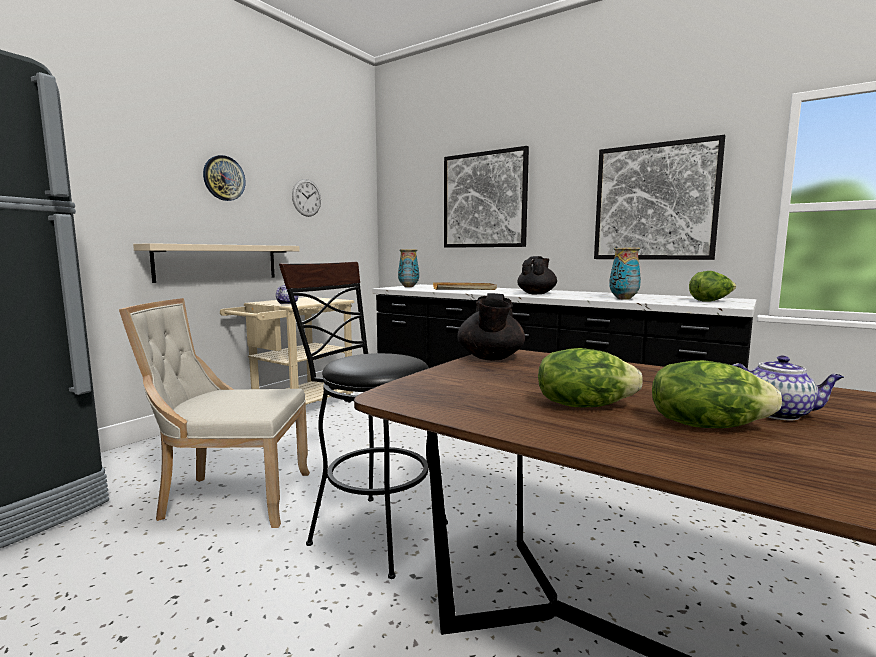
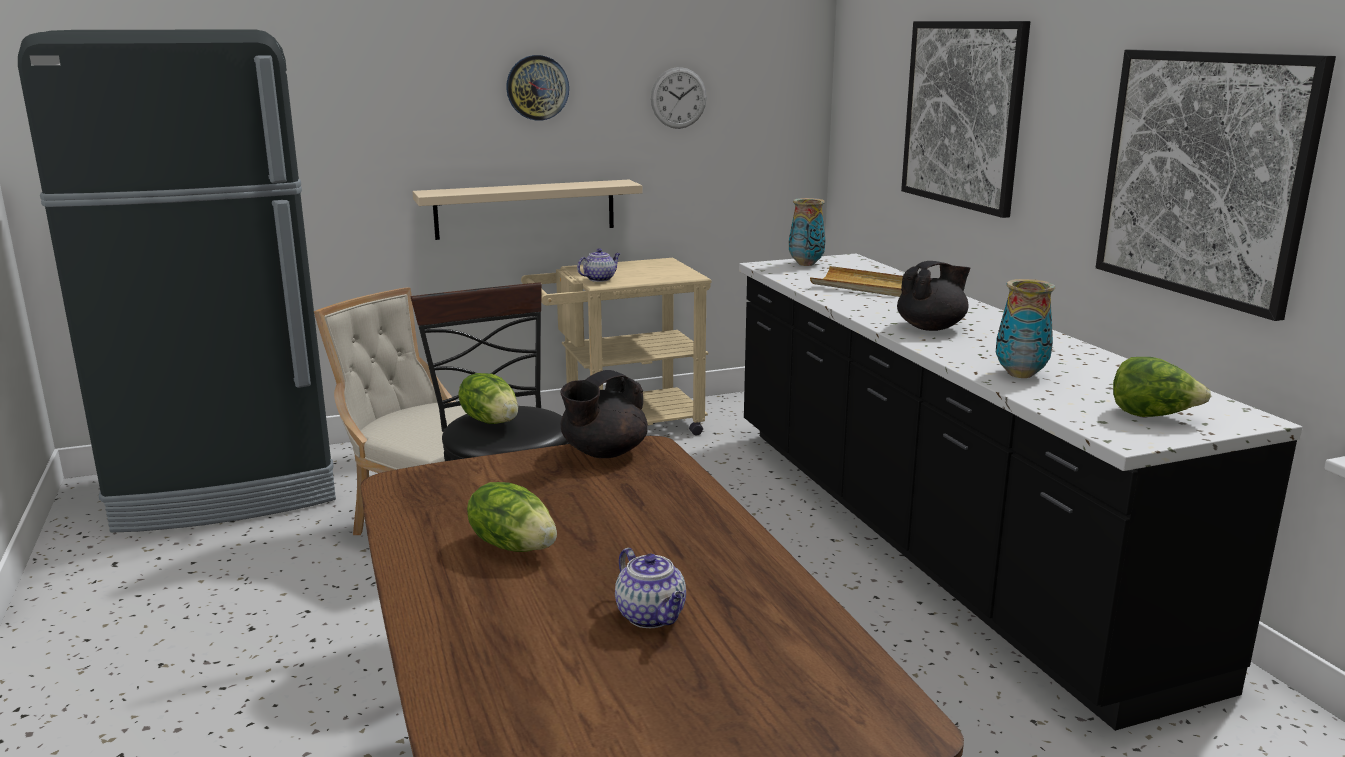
camera: 35 degrees right, 10 degrees up
(706, 425) = (547, 601): lettuce -> lettuce (491, 420)

